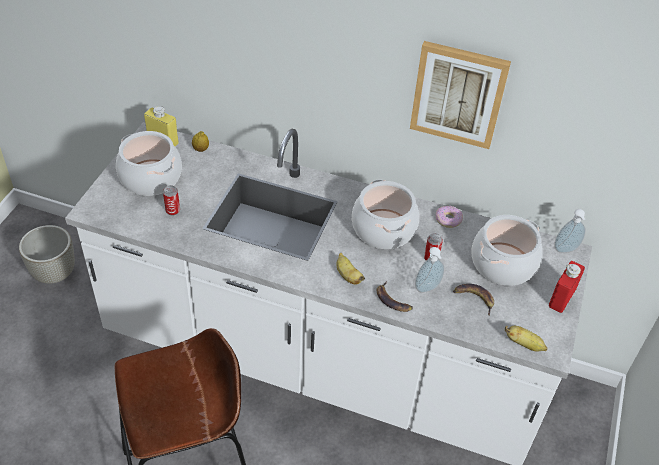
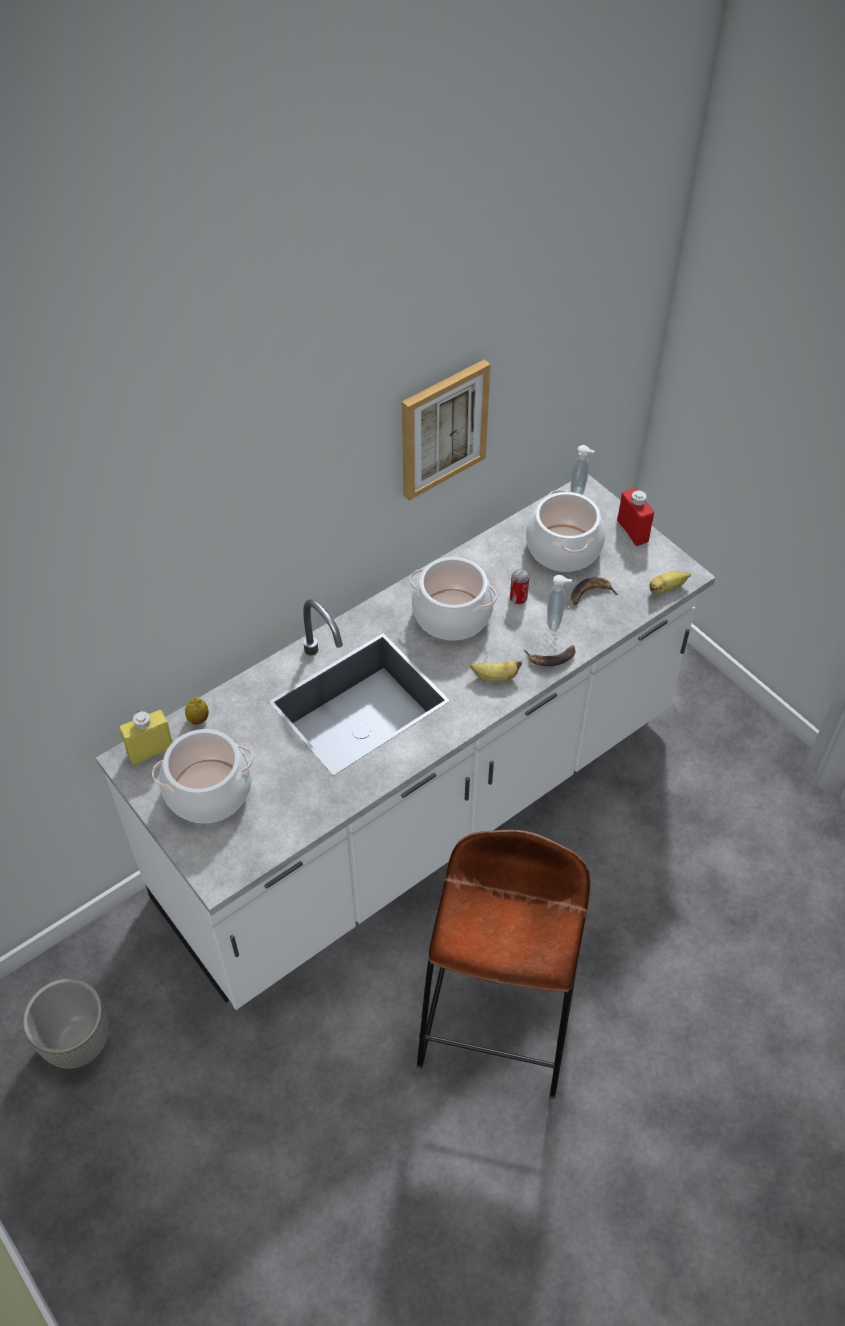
camera: 55 degrees left, 5 degrees up
(173, 211) = (283, 791): can -> none
(448, 220) = (477, 557): donut -> none

